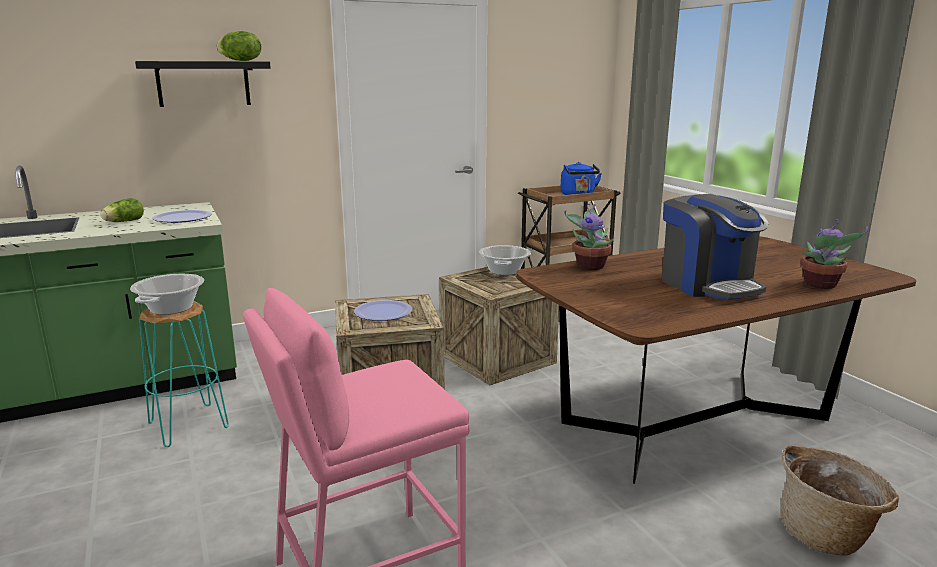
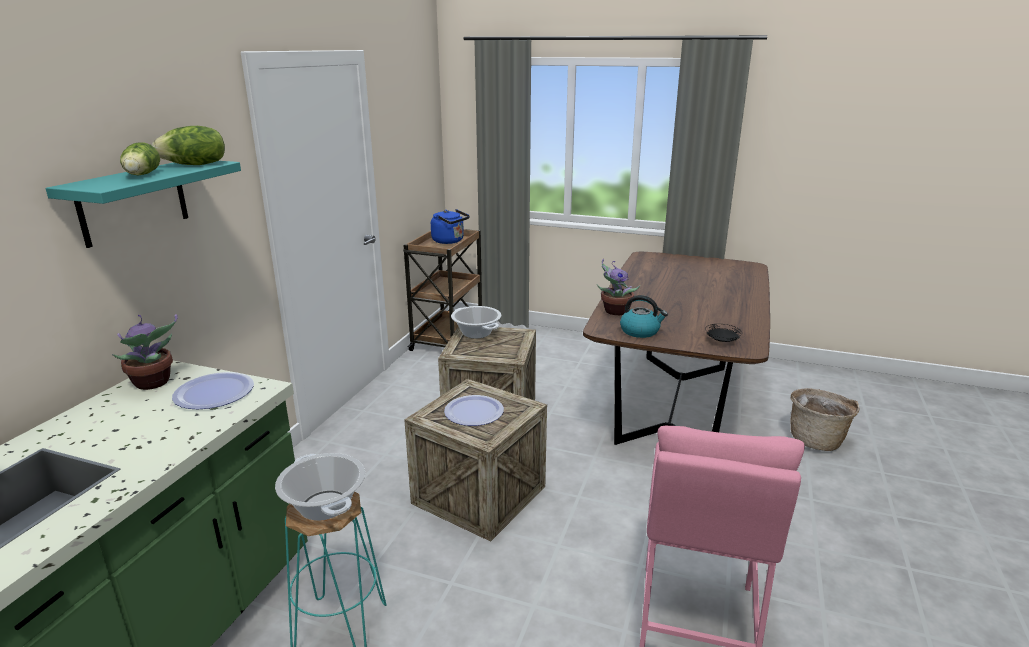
camera: 45 degrees left, 5 degrees up
(123, 222) = (147, 428): lettuce -> lettuce (141, 175)
(203, 83) = (133, 202): black shelf -> turquoise shelf
(570, 283) = (640, 331): none -> kettle
(633, 313) = (722, 341): none -> black plate
(708, 285) = (703, 303): coffee machine -> none
(821, 285) = (744, 283): potted plant -> potted plant (153, 383)

